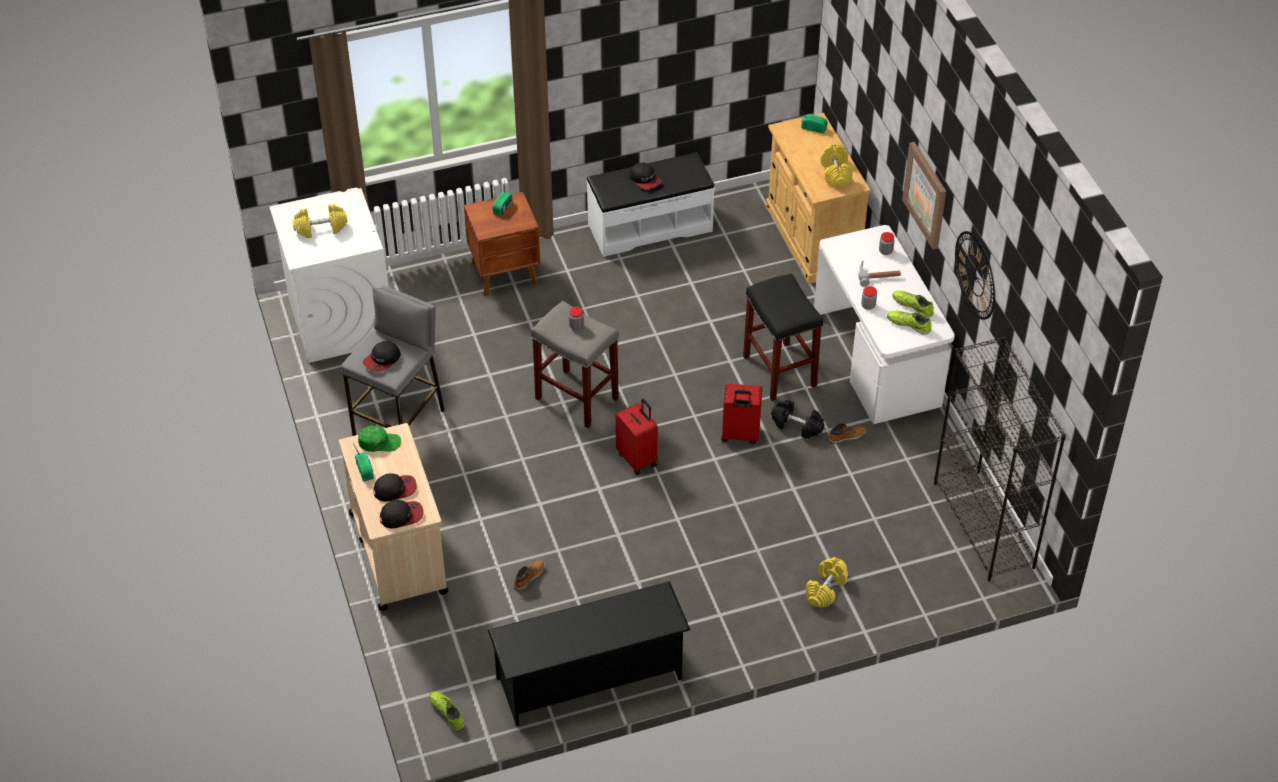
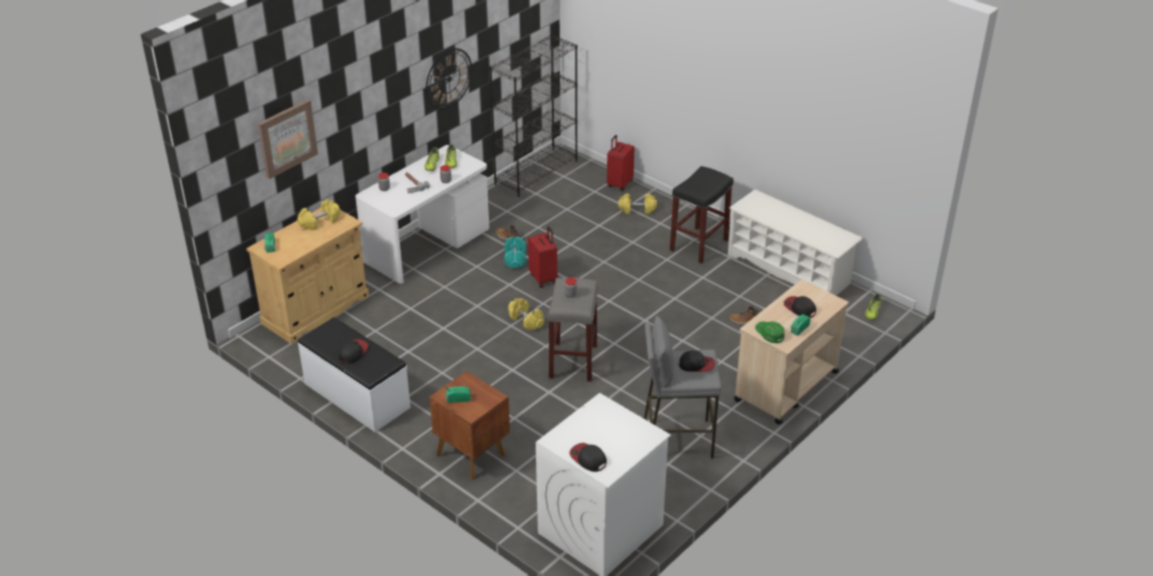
camera: 120 degrees left, 10 degrees down
(321, 228) = (607, 439): yellow dumbbell -> yellow dumbbell (526, 320)
(402, 516) = (816, 296): cap -> cap (588, 458)
(590, 679) = (789, 269): black shoe rack -> white shoe rack
(638, 459) = (604, 313): red suitcase -> red suitcase (619, 184)
(778, 370) = (469, 282): black stool -> black stool (698, 245)
(796, 426) = (515, 259): black dumbbell -> turquoise dumbbell
(926, 195) = (384, 109): picture -> picture (287, 138)

